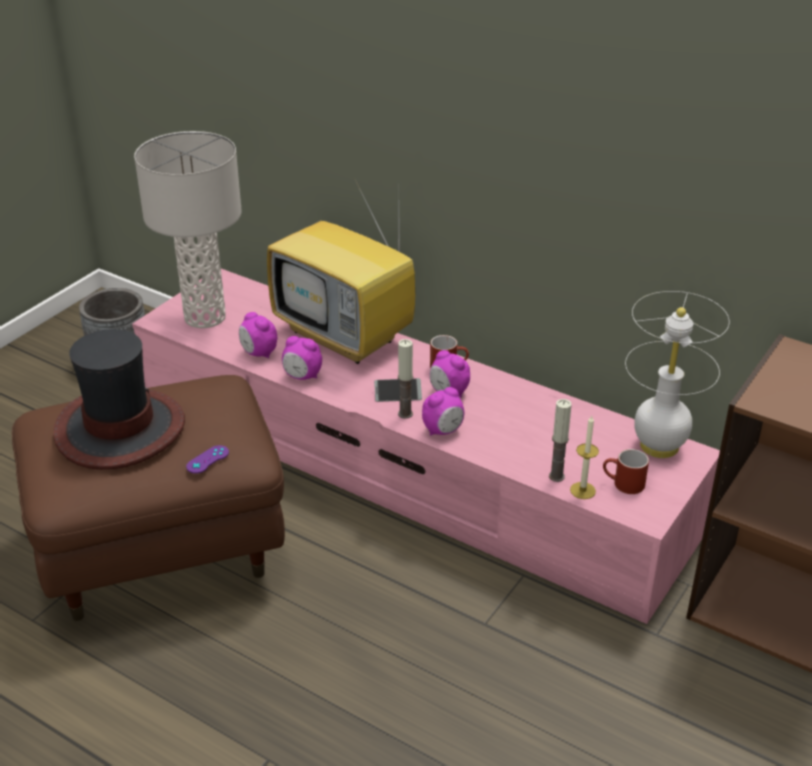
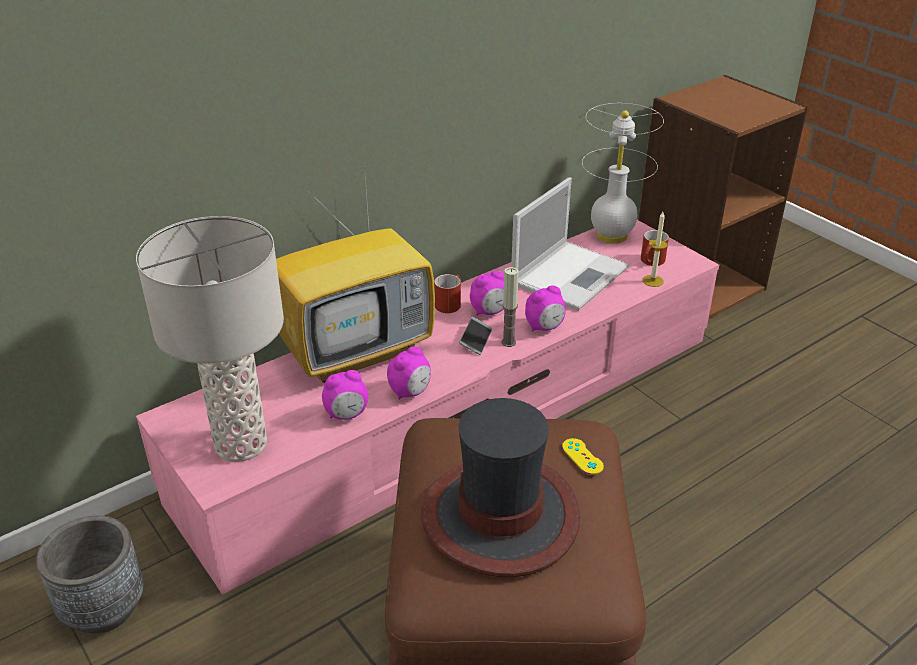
camera: 70 degrees left, 0 degrees up
(207, 459) = (582, 456): purple game controller -> yellow game controller
(443, 430) = (544, 327): alarm clock -> alarm clock turned 75 degrees clockwise
(553, 430) = (570, 274): none -> laptop
(556, 476) = (631, 288): candle -> none

